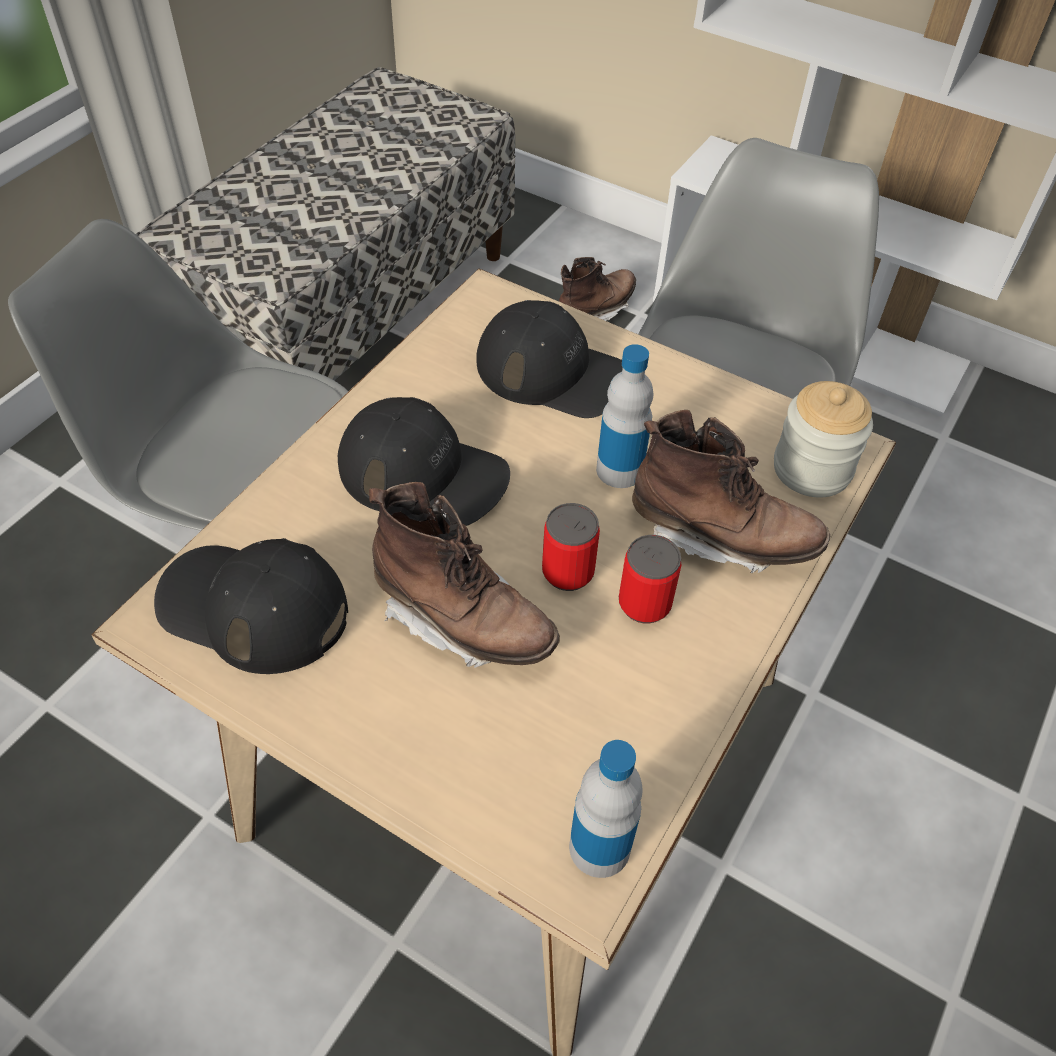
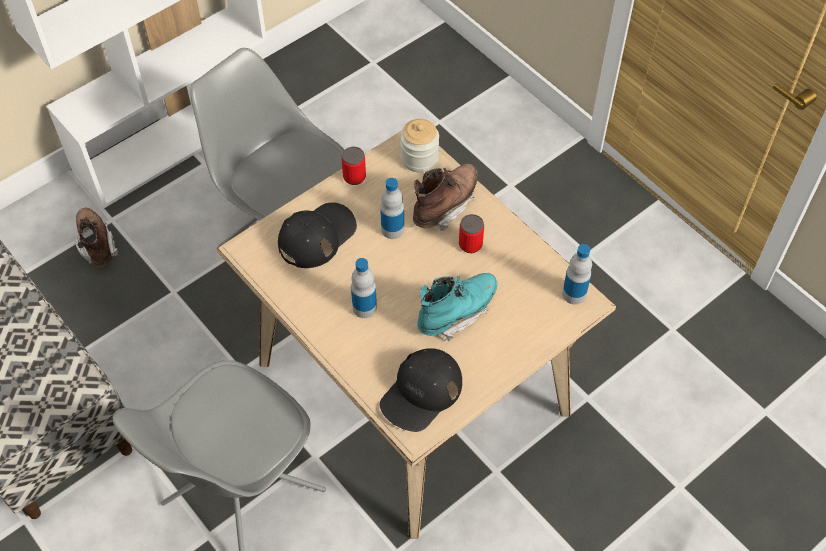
camera: 70 degrees left, 5 degrees up
(424, 473) = (364, 308): black cap -> bottle
(462, 620) = (456, 312): brown boot -> turquoise boot
(568, 572) = (444, 267): can -> can (354, 177)

